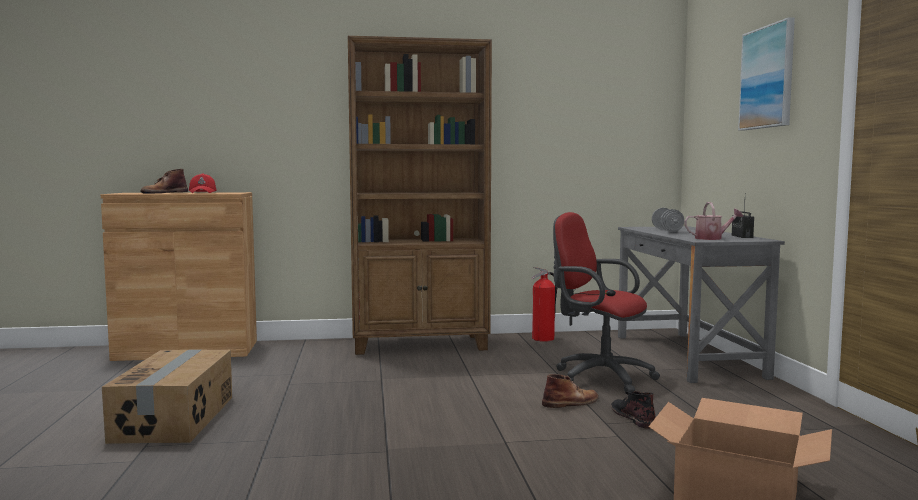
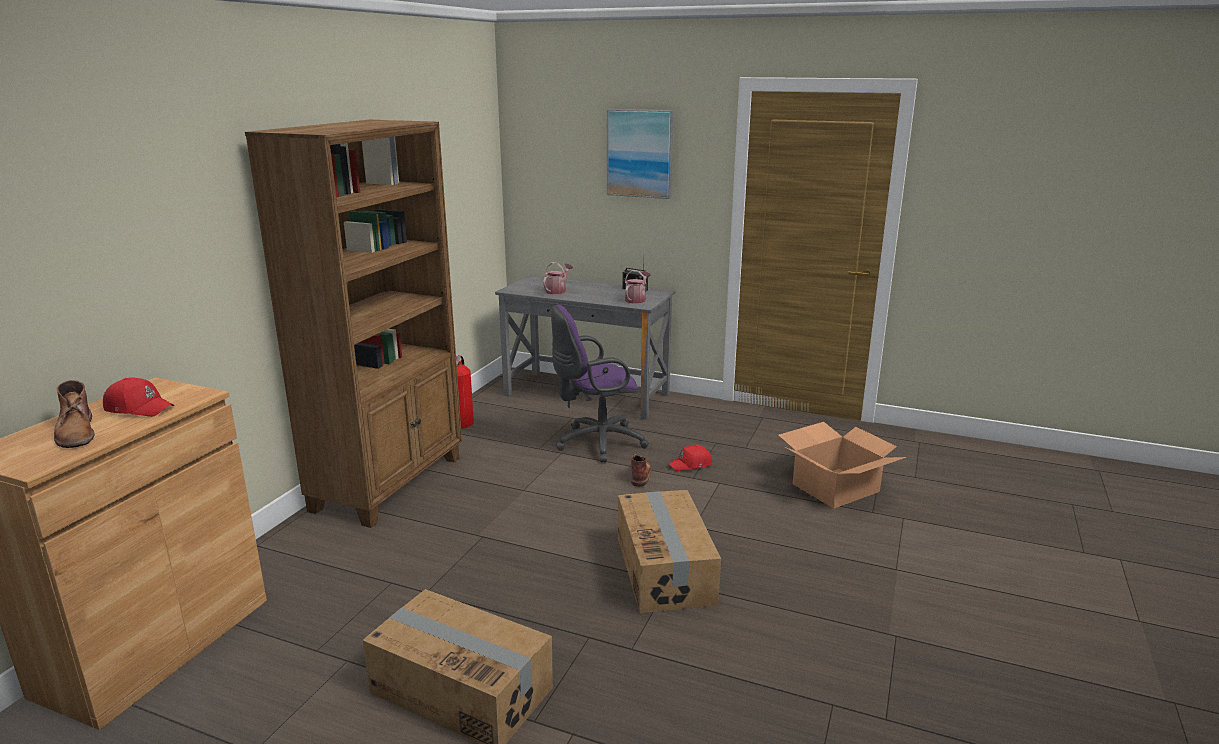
camera: 60 degrees left, 15 degrees up
(406, 445) = (665, 569): none -> cardboard box
(598, 377) = (596, 443): red office chair -> purple office chair
(633, 417) = (691, 464): black boot -> red cap
(667, 230) = (557, 290): grey dumbbell -> watering can

